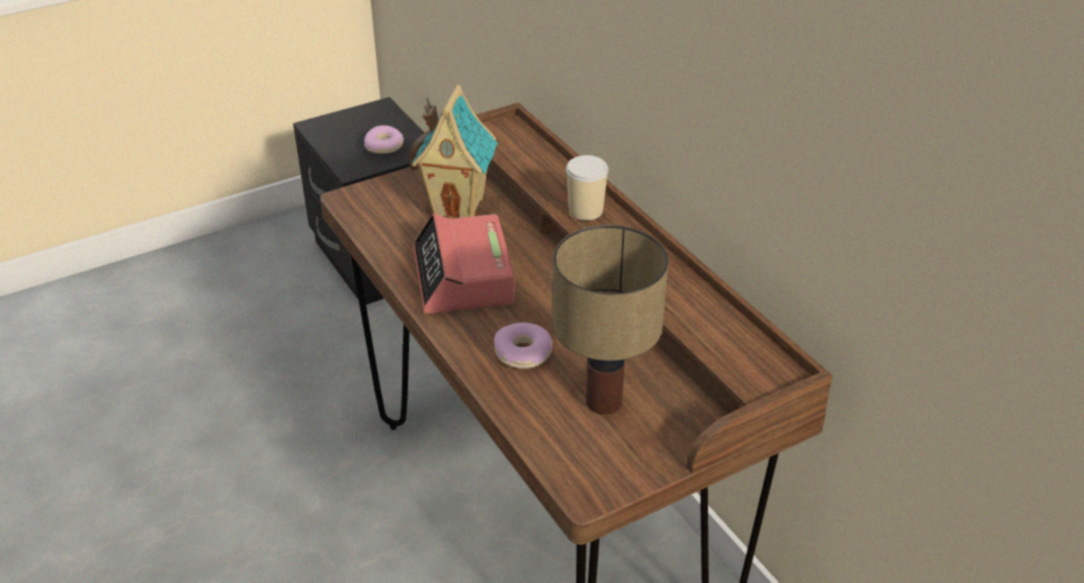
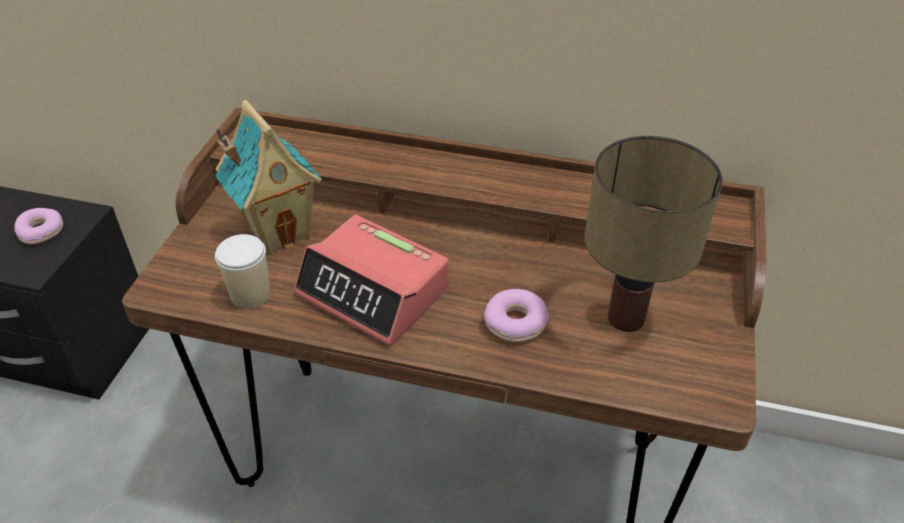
camera: 45 degrees left, 5 degrees up
(585, 210) = (423, 168): cup -> cup (250, 294)

